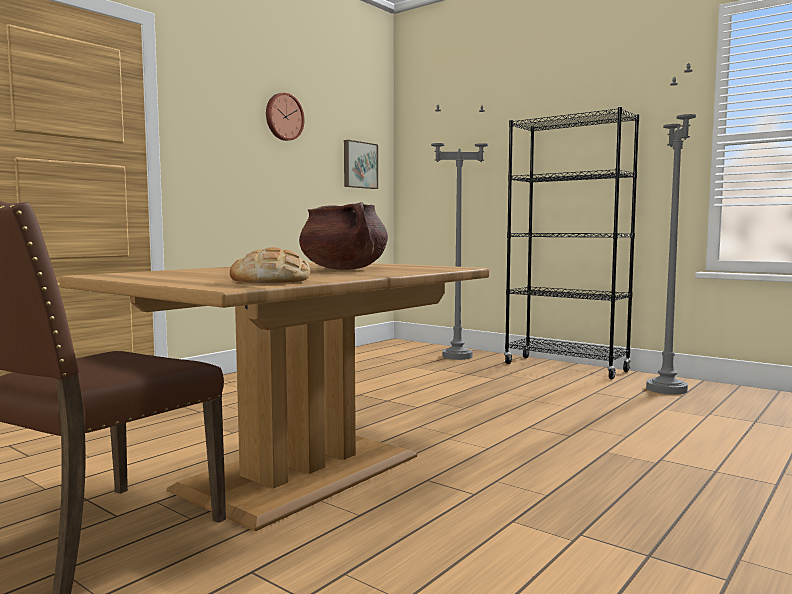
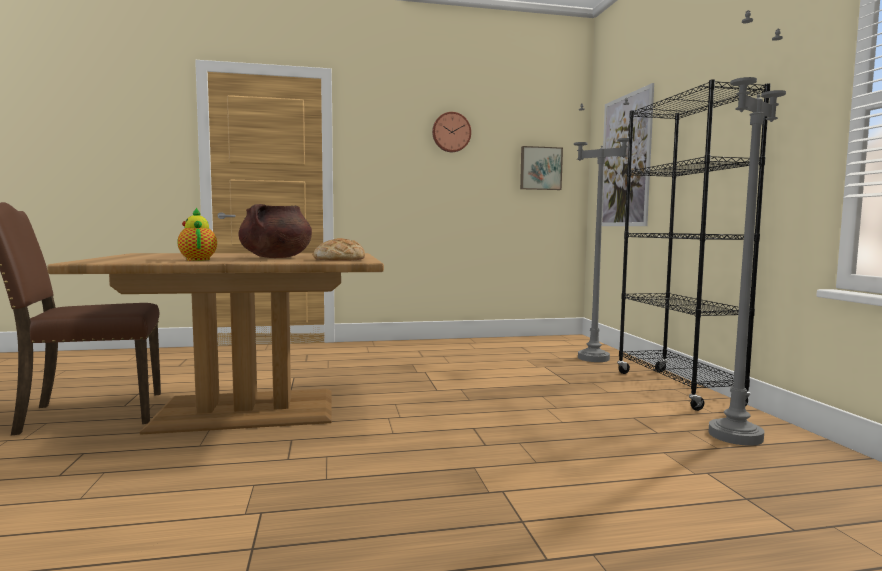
camera: 40 degrees right, 0 degrees up
(270, 281) = (138, 261): bread -> bread (339, 259)
(310, 276) = (198, 260): none -> teapot
(455, 164) = (625, 161): none -> picture

